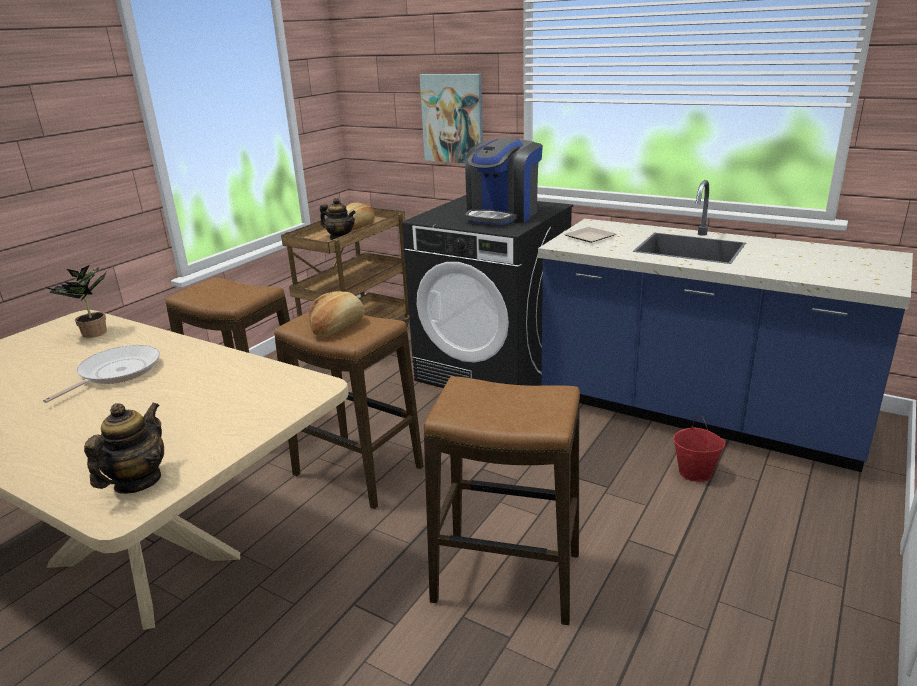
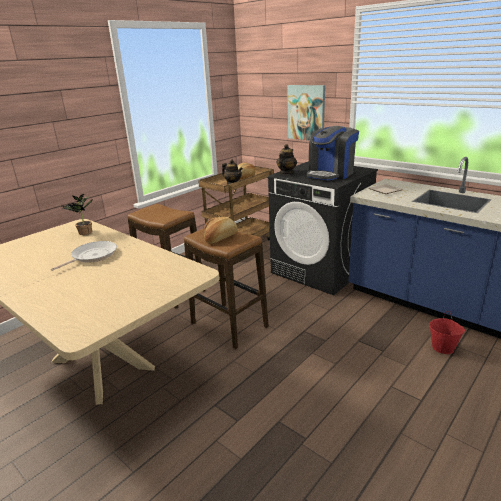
camera: 10 degrees right, 0 degrees up
(137, 481) = (91, 320): teapot -> teapot (286, 173)
(507, 578) = (310, 401): stool -> none

